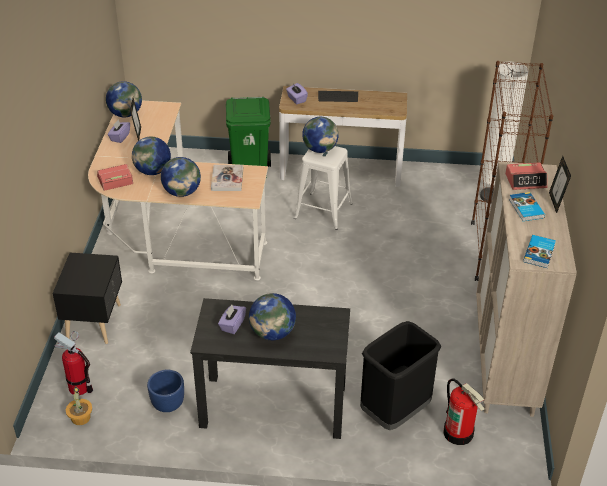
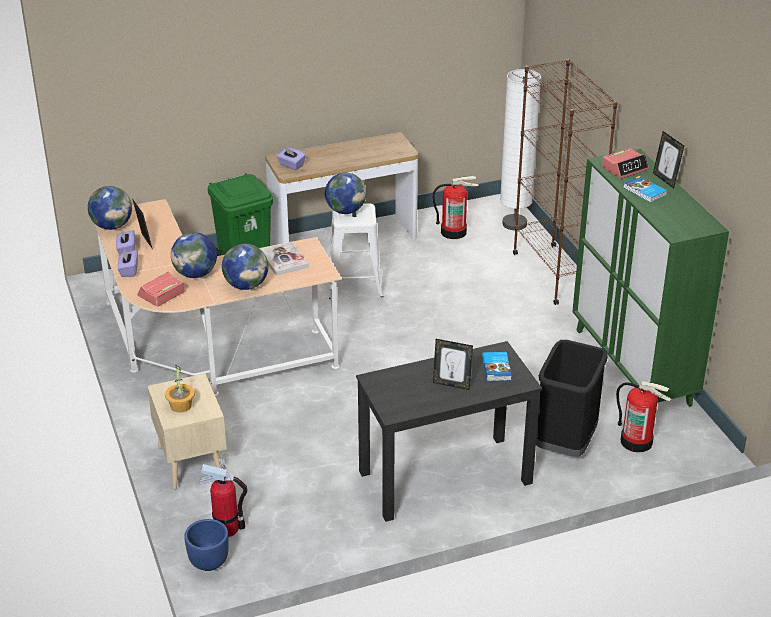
camera: 25 degrees left, 5 degrees down
(80, 418) = (252, 555): potted plant -> potted plant (180, 405)
(95, 322) = (192, 461): black nightstand -> beige nightstand
(167, 404) = (335, 512): blue planter -> blue planter (208, 562)
(232, 325) = (406, 389): purple tissue box -> purple tissue box (129, 270)
(272, 333) = (451, 384): globe -> picture frame
(338, 97) = (333, 153): keyboard -> none
(434, 189) = (453, 232): none -> fire extinguisher
(504, 360) = (633, 367): beige cabinet -> green cabinet
(540, 253) = (686, 224): book -> book (497, 368)

